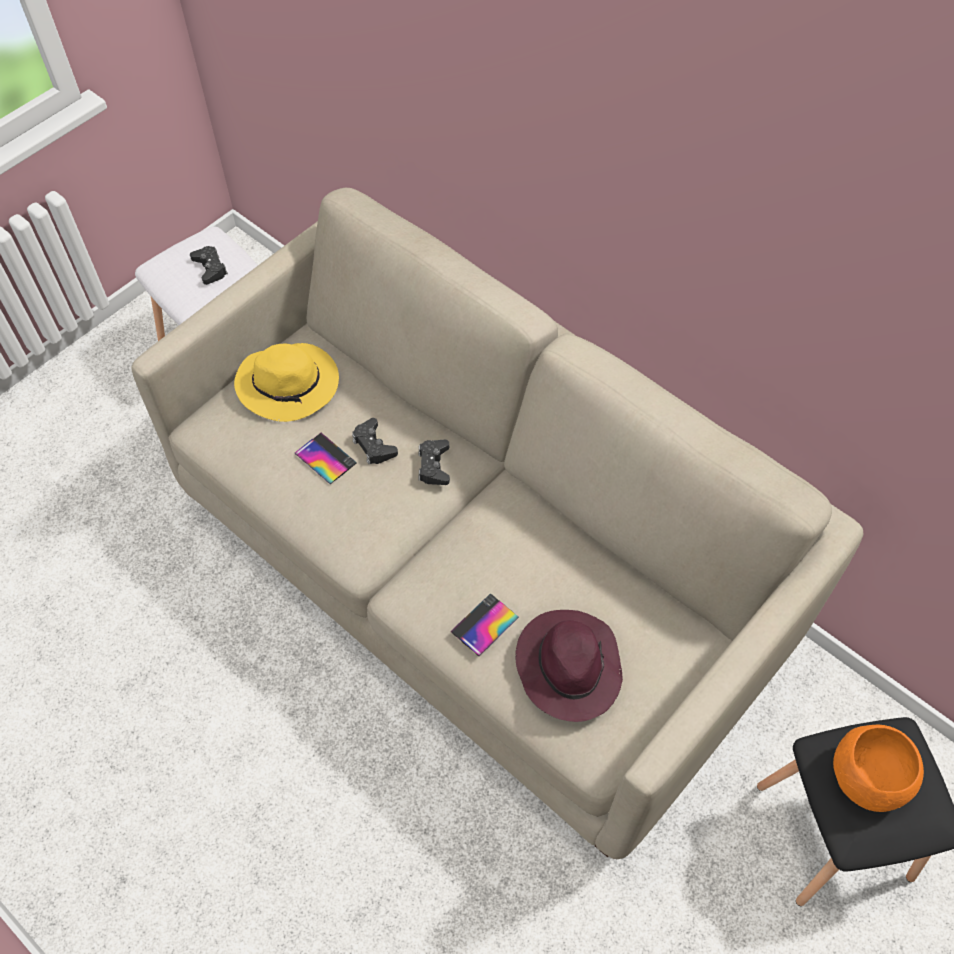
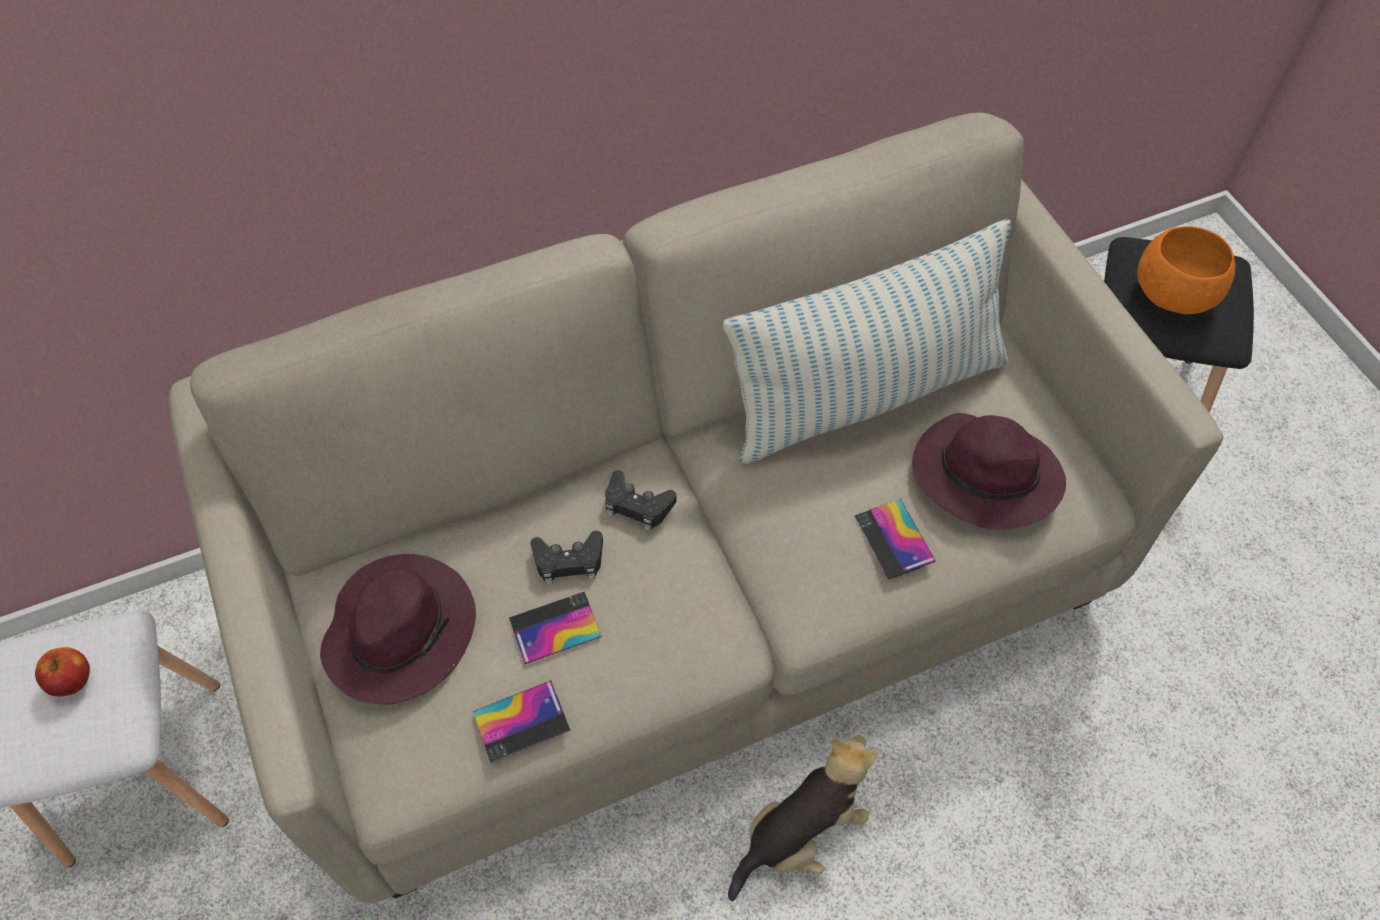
camera: 65 degrees left, 0 degrees up
(210, 268) = (73, 680): black game controller -> apple
(260, 468) = (521, 721): none -> phone
(290, 385) = (401, 629): yellow hat -> purple hat
(330, 711) = (800, 833): none -> plush toy
(600, 567) = (866, 394): none -> pillow

